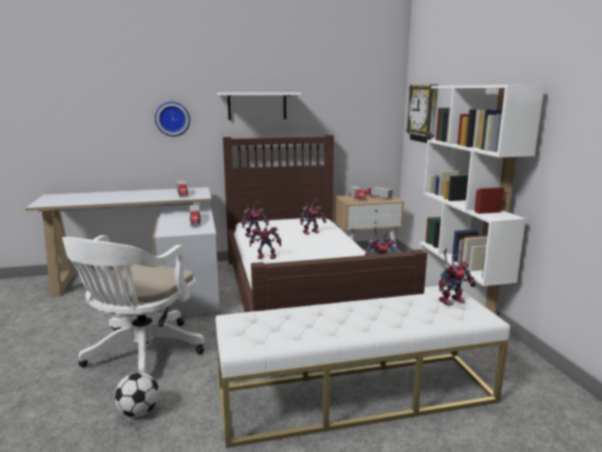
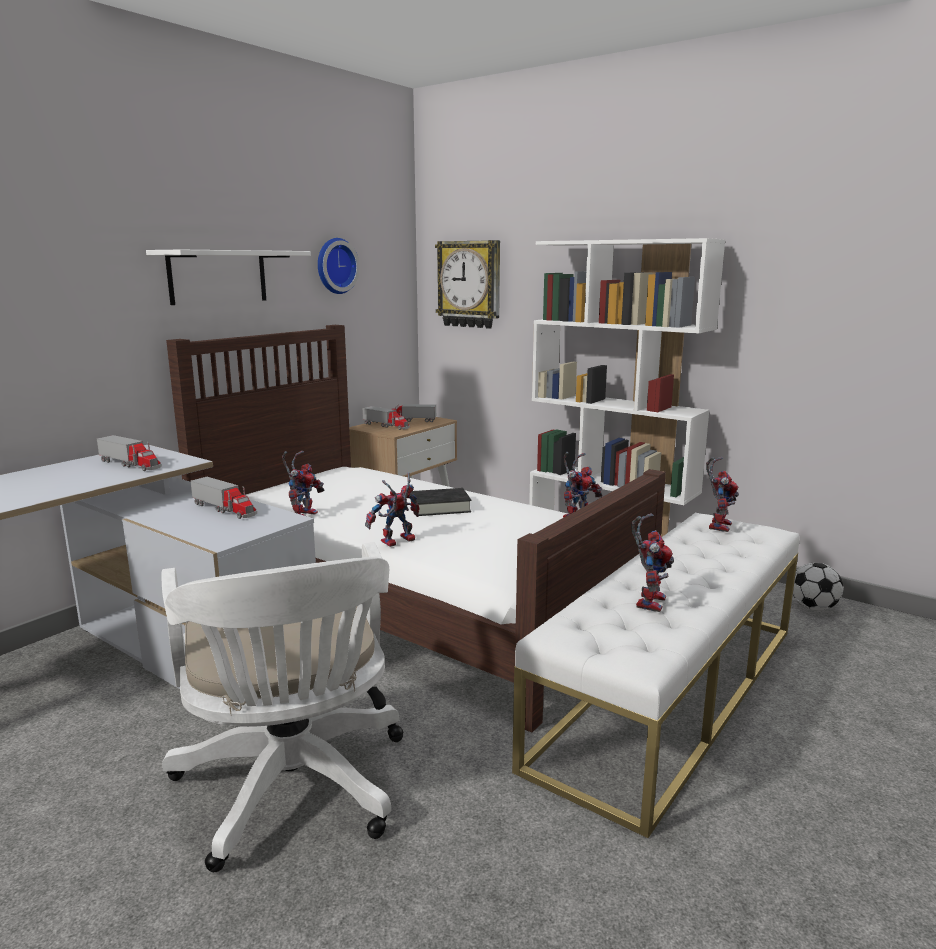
camera: 40 degrees left, 0 degrees up
(139, 412) = (454, 873): football -> football (813, 608)
(172, 119) = (59, 307): wall clock -> wall clock (335, 266)
(311, 232) = (382, 489): toy robot -> toy robot (648, 600)
(319, 247) = (440, 507): none -> black book

